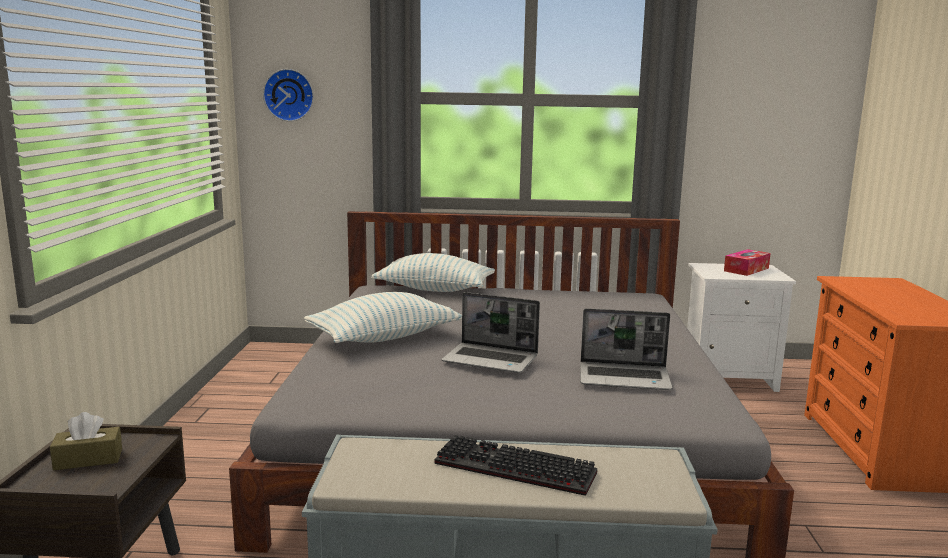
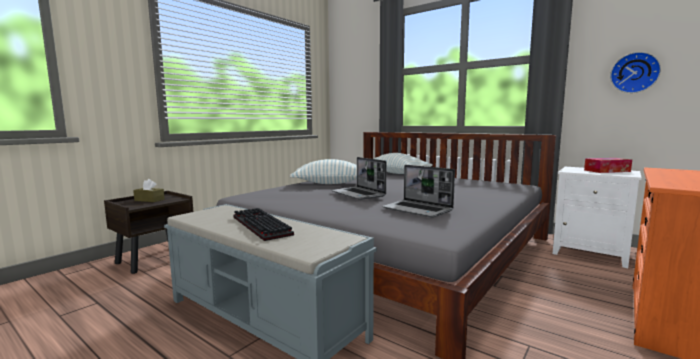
camera: 35 degrees right, 5 degrees down
(289, 95) = (349, 77): wall clock -> wall clock (634, 73)

